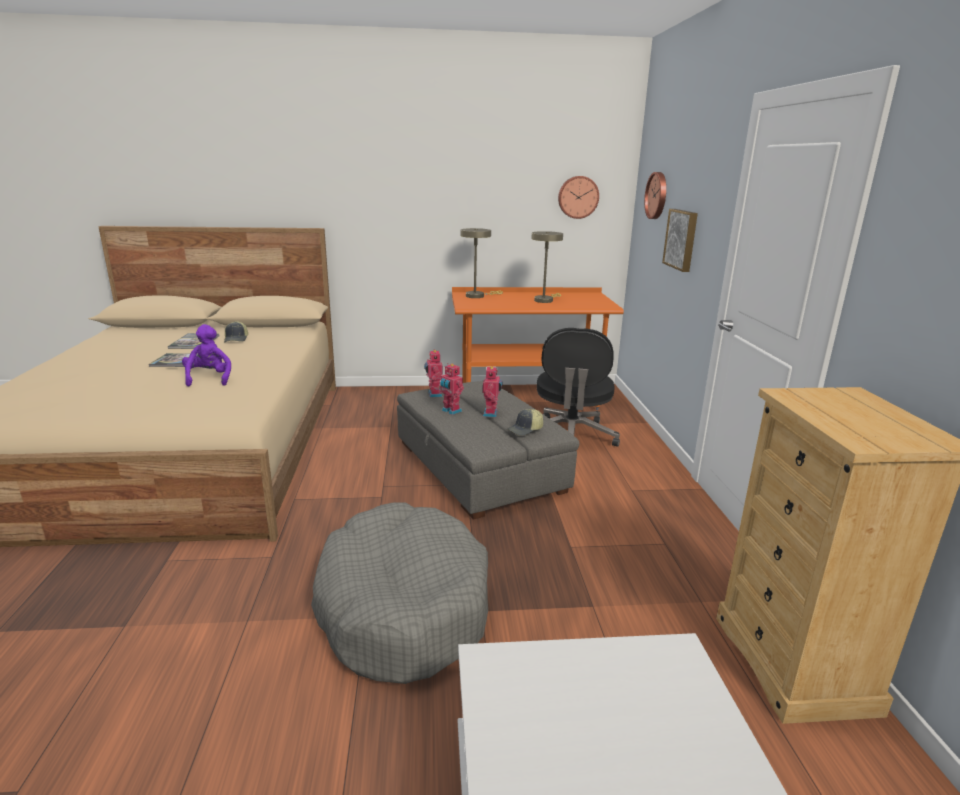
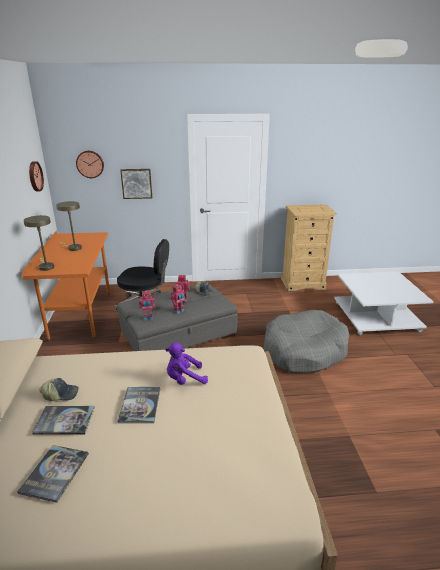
camera: 90 degrees left, 5 degrees up
(132, 343) = (55, 473): none -> book

